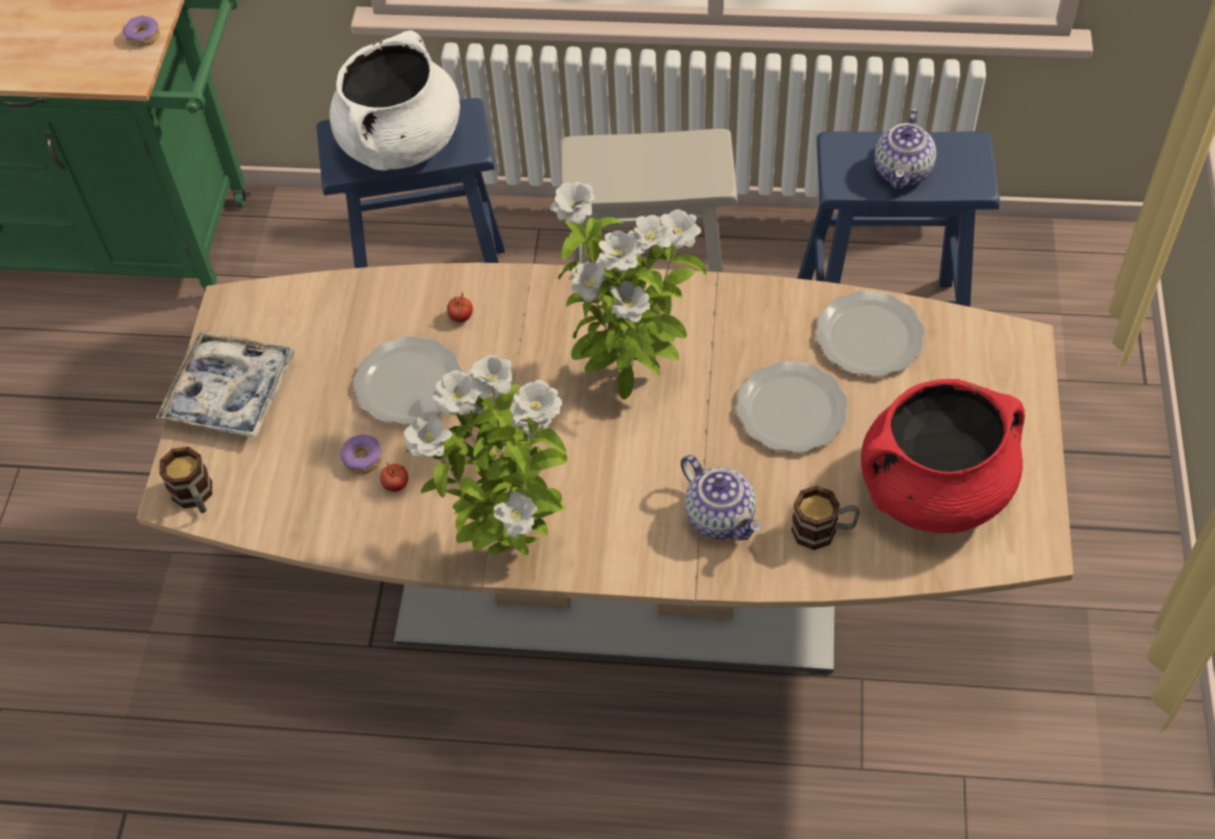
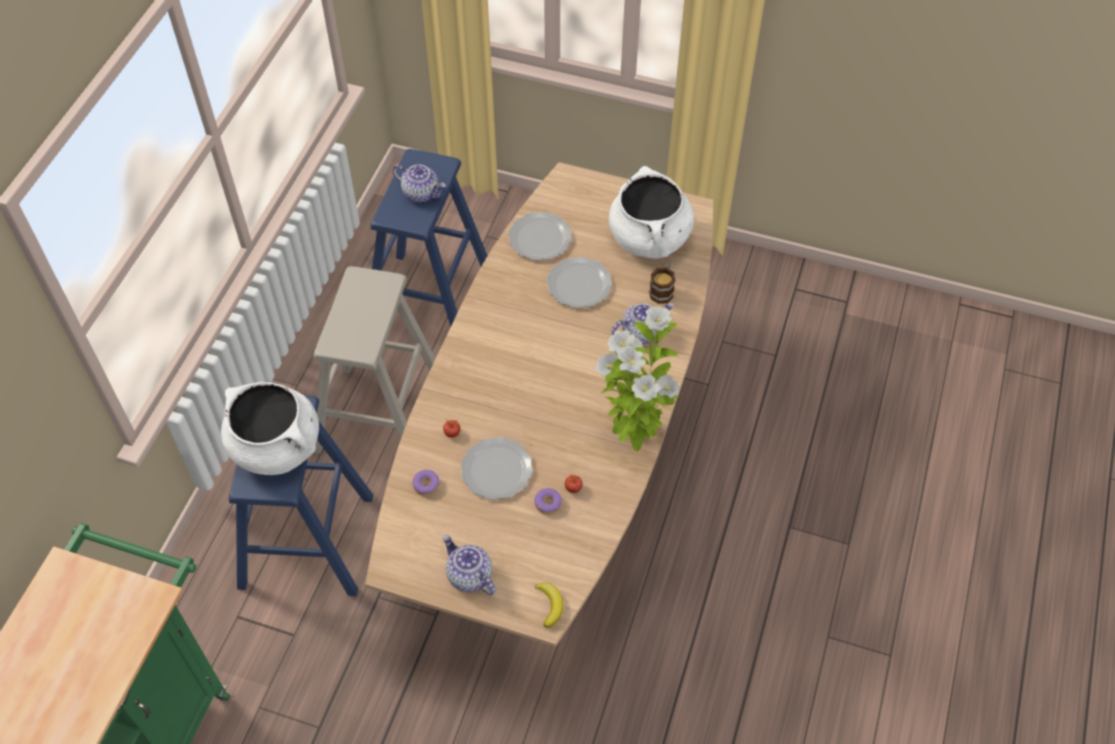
camera: 80 degrees left, 0 degrees up
(143, 36) = (111, 585): donut -> donut (426, 485)
(196, 497) = (549, 605): mug -> banana
(230, 393) = (469, 576): tray -> teapot
(629, 379) = (532, 355): potted plant -> none
(933, 490) = (649, 238): red cooking pot -> white cooking pot

